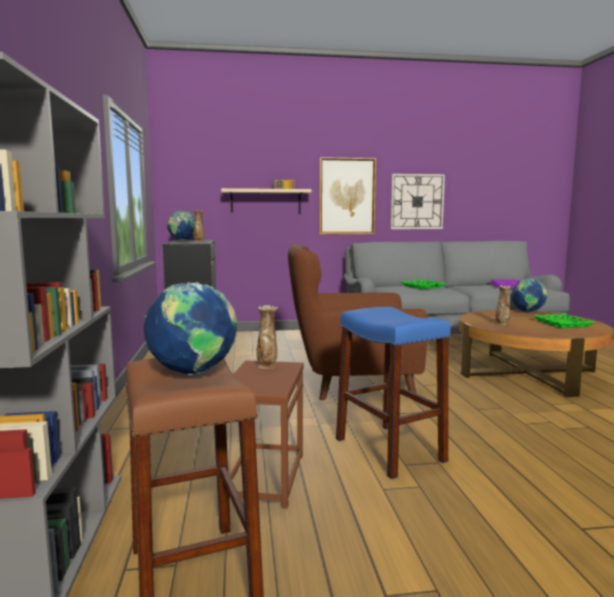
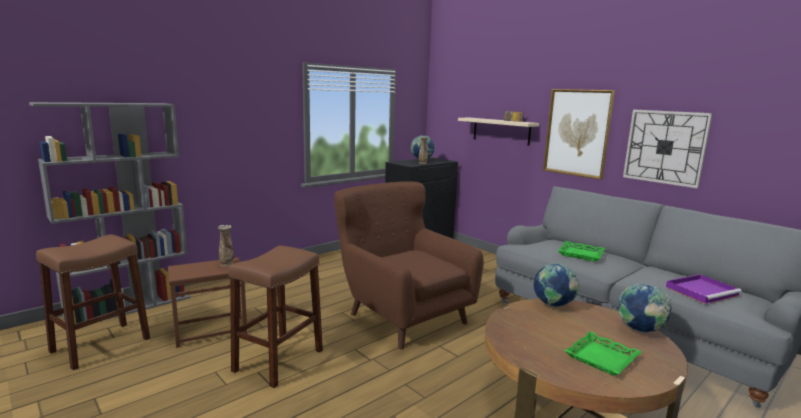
camera: 55 degrees right, 5 degrees up
(193, 374) = (88, 247): globe -> globe (553, 305)
(389, 450) = (279, 360): blue stool -> brown stool
(502, 324) = (533, 323): vase -> none

